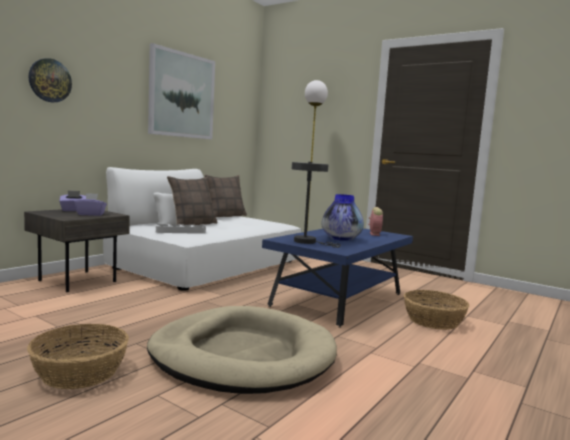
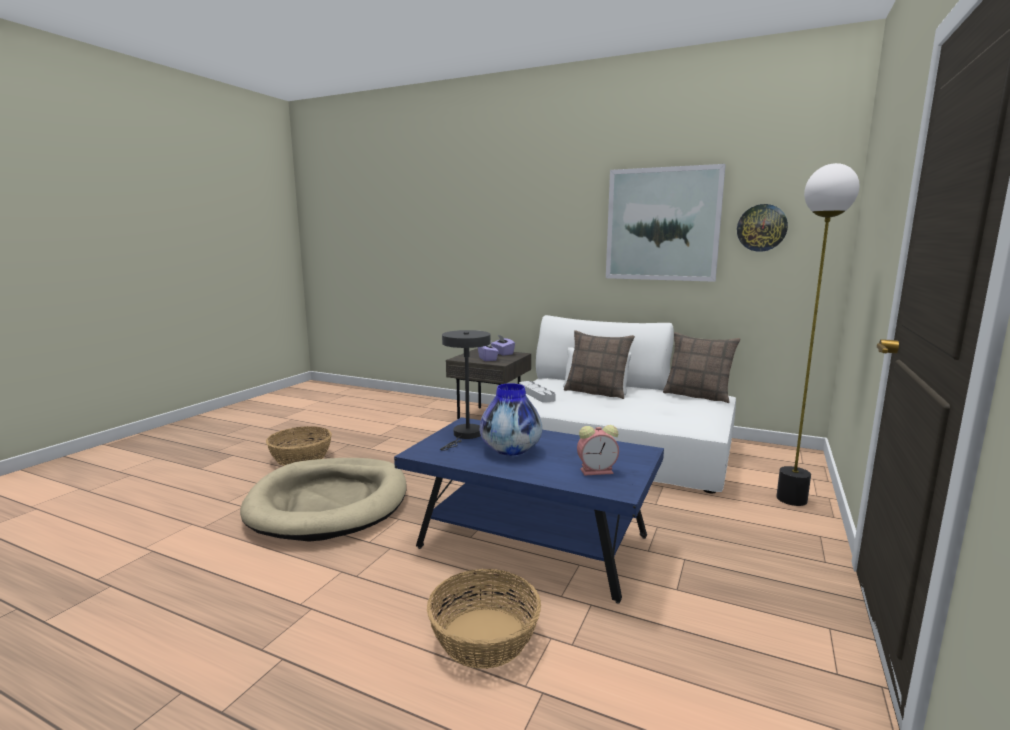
camera: 80 degrees right, 5 degrees up
(50, 80) = (502, 235): wall clock -> wall clock (761, 228)

